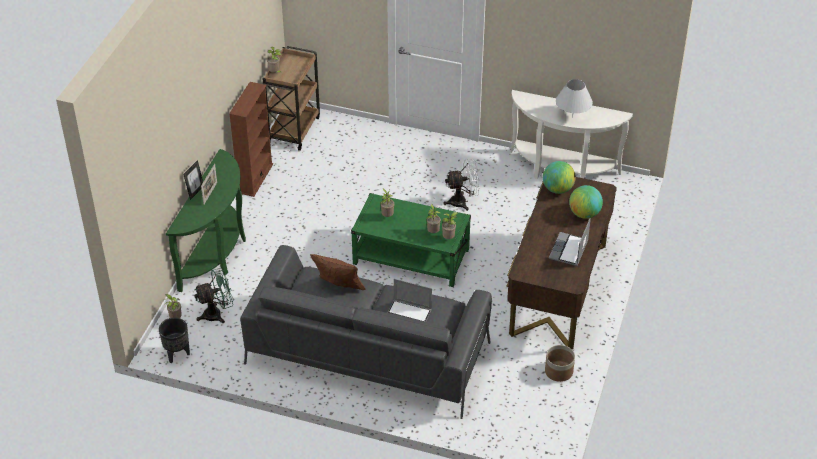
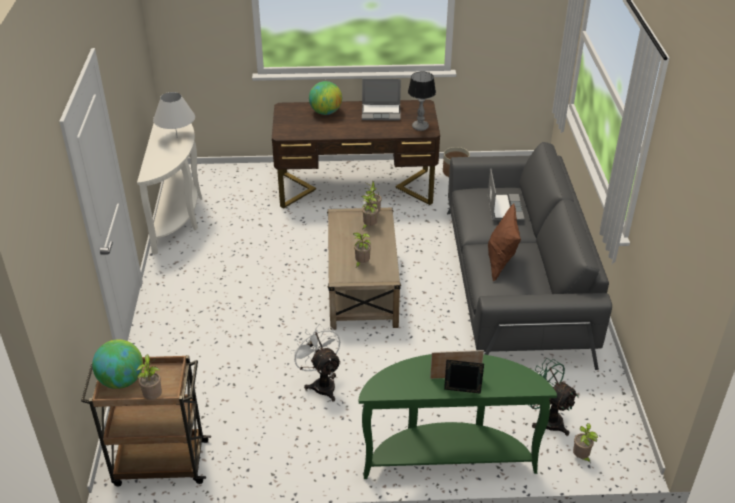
camera: 110 degrees left, 5 degrees down
(177, 354) = (630, 433): black planter -> none
(255, 178) = (284, 470): brown bookcase -> none
(411, 257) = (362, 287): green coffee table -> beige coffee table
(462, 202) = (256, 270): white fan -> white fan (321, 384)
(530, 269) = (420, 127): none -> table lamp
(557, 189) = (297, 130): globe -> globe (121, 380)

